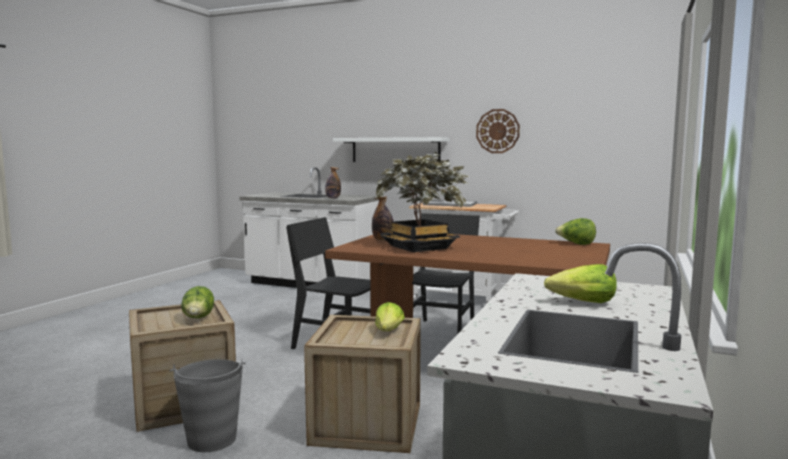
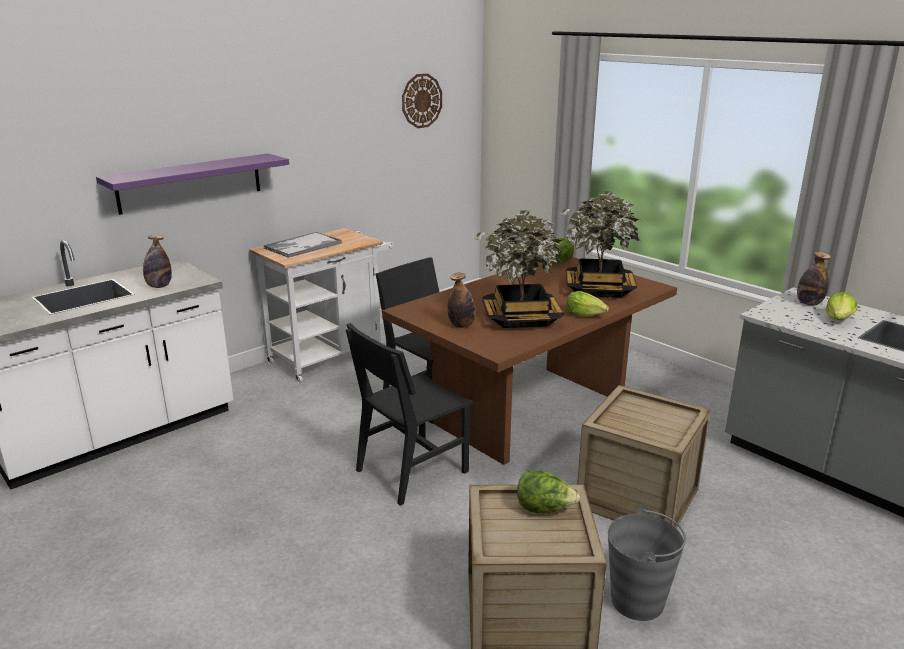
camera: 65 degrees left, 15 degrees up
(389, 331) = (646, 407): lettuce -> lettuce (584, 315)
(395, 150) = (190, 183): white shelf -> purple shelf
(497, 131) = (325, 137): wall clock -> wall clock (421, 101)
(531, 255) = (598, 289): none -> potted plant
(620, 292) = (809, 303): none -> bottle

